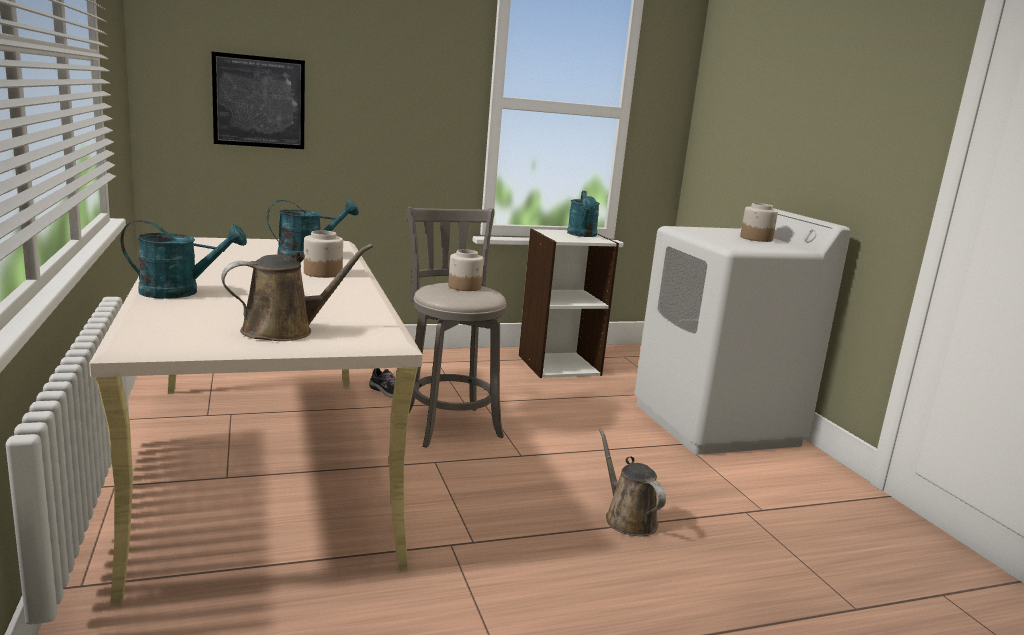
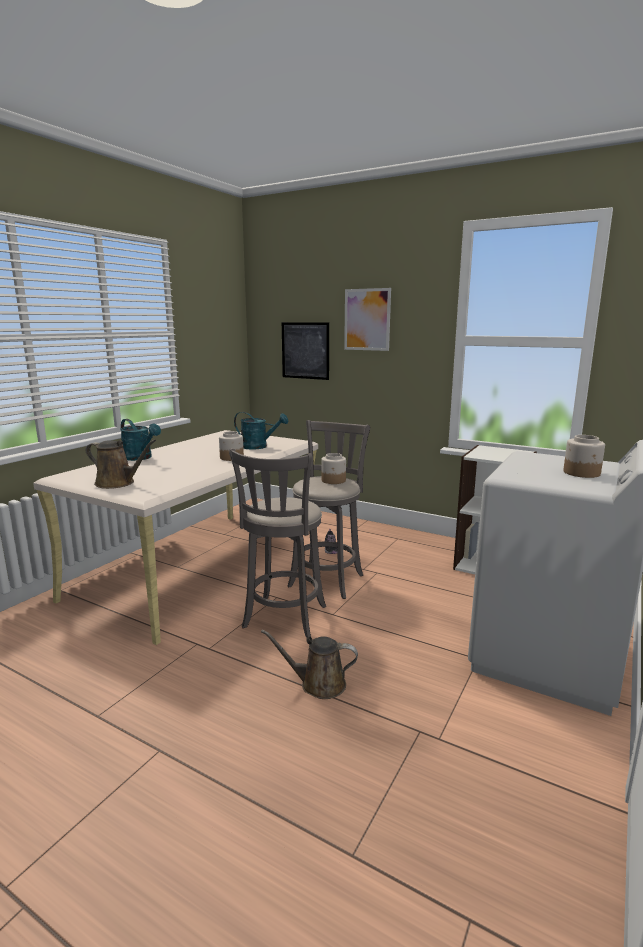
camera: 50 degrees right, 0 degrees up
(369, 63) = (367, 319): none -> picture
(487, 480) = (283, 619): none -> grey stool
(582, 235) = (510, 454): turquoise watering can -> none
(627, 518) = (318, 684): brown watering can -> brown watering can turned 105 degrees counterclockwise

